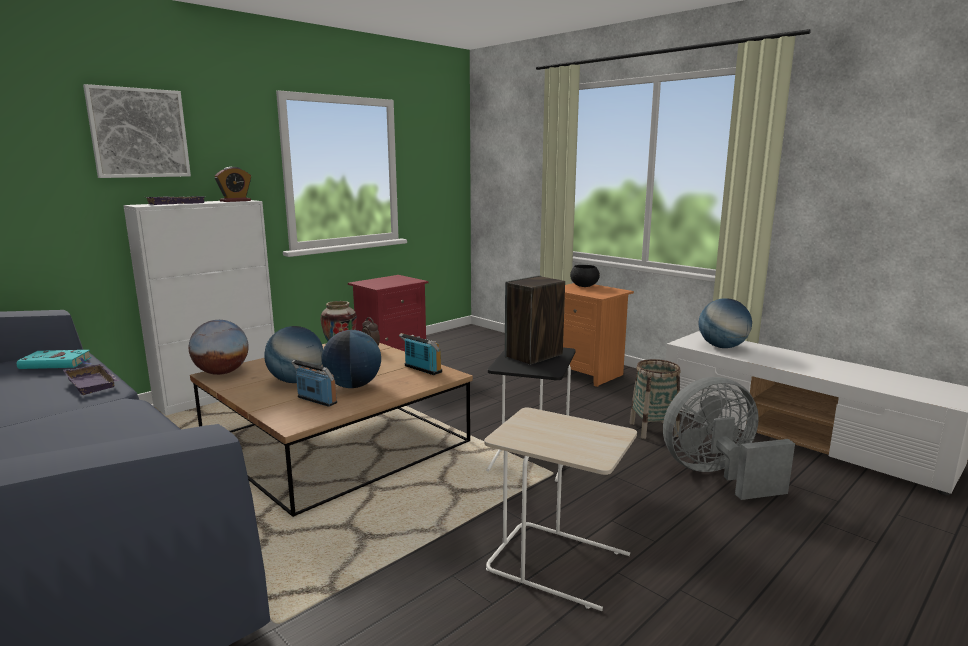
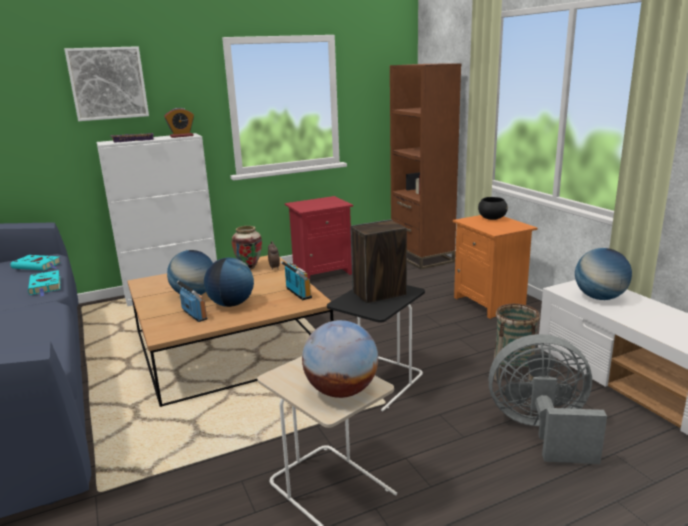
camera: 20 degrees right, 5 degrees up
(94, 383) = (45, 286): purple tray -> turquoise book
(221, 373) = (149, 281): globe -> globe (341, 391)
(489, 338) = (421, 257): none -> brown bookcase

